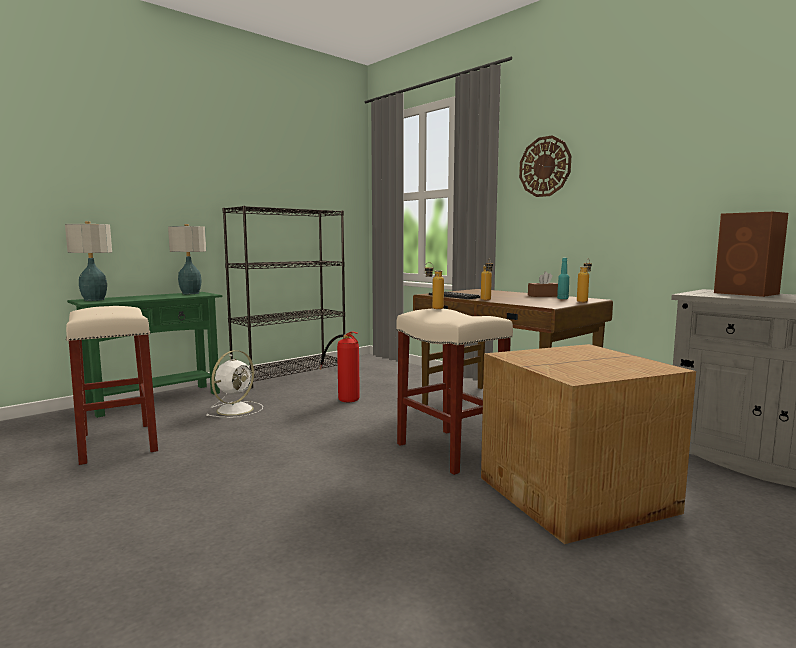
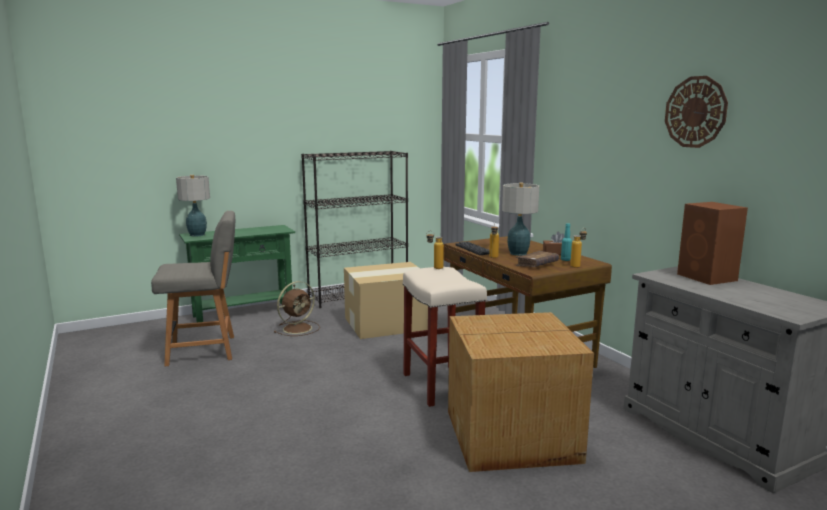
camera: 15 degrees right, 5 degrees up
(118, 443) = (205, 350): beige stool -> grey chair
(191, 293) = (272, 228): table lamp -> table lamp (518, 253)
(236, 409) = (298, 328): white fan -> brown fan
(343, 396) = (388, 323): fire extinguisher -> cardboard box
(541, 302) = (537, 265): none -> brown book
(545, 166) = (575, 128): wall clock -> wall clock (695, 112)

